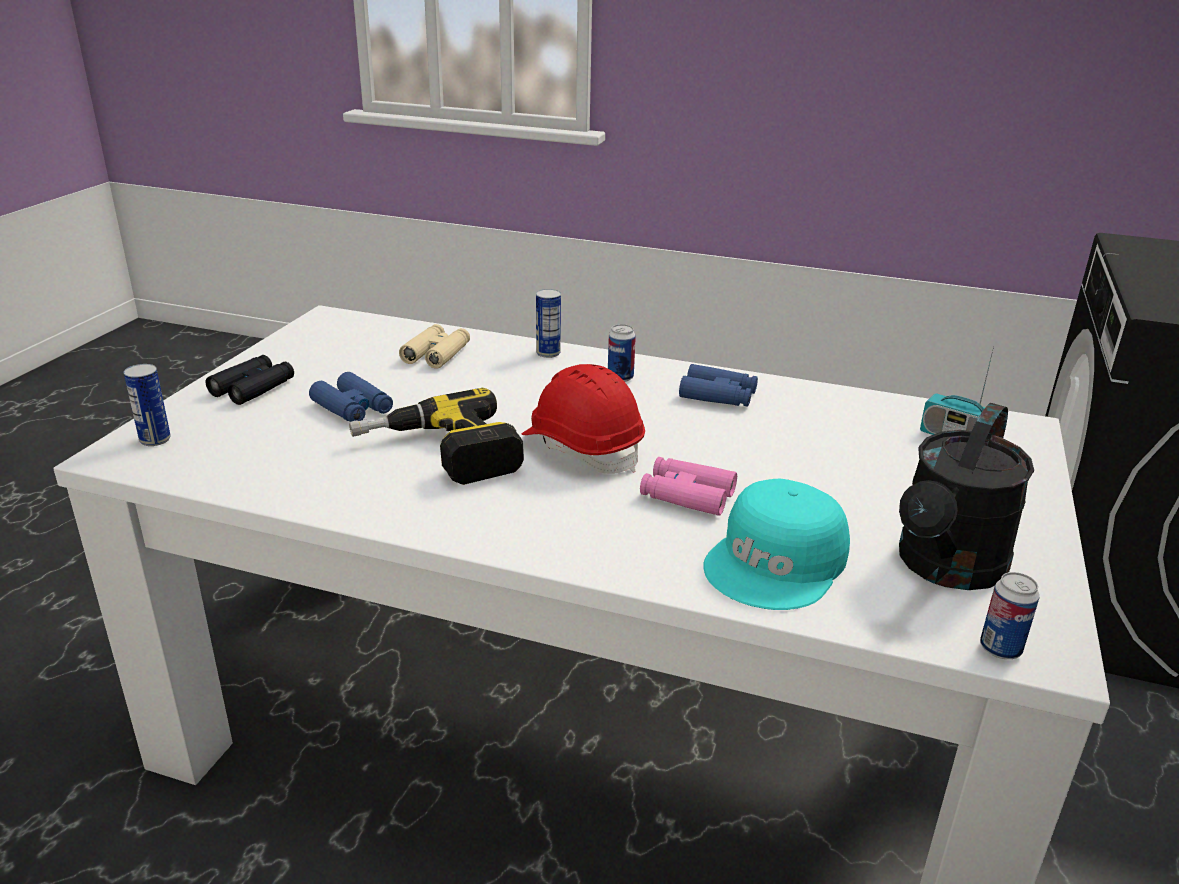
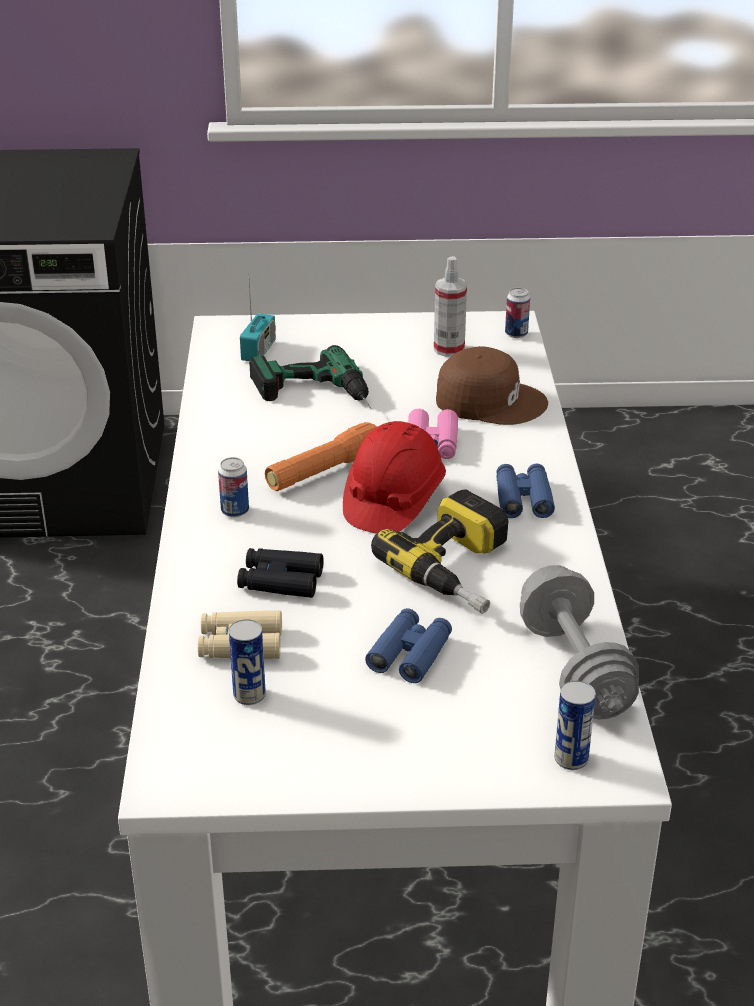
camera: 110 degrees left, 5 degrees up
(244, 471) = (574, 669): none -> grey dumbbell
(253, 388) = (413, 748): black binoculars -> black binoculars (280, 581)
(548, 353) = (195, 568): can -> can (249, 695)
(662, 425) = (323, 472): none -> orange flashlight
(718, 395) = (243, 454): blue binoculars -> blue binoculars (523, 498)
(778, 562) = (490, 400): turquoise cap -> brown cap
(829, 449) = (315, 396): none -> power drill
(946, 568) = (449, 349): black watering can -> spray bottle

